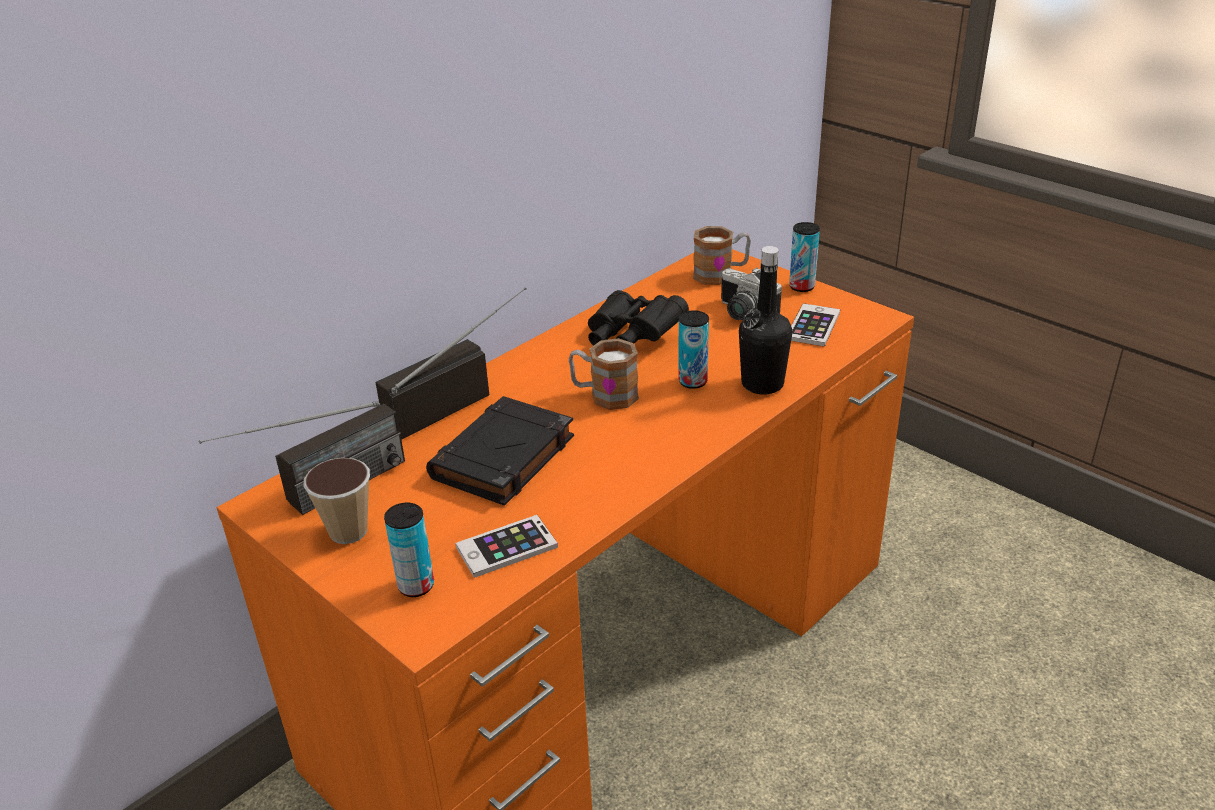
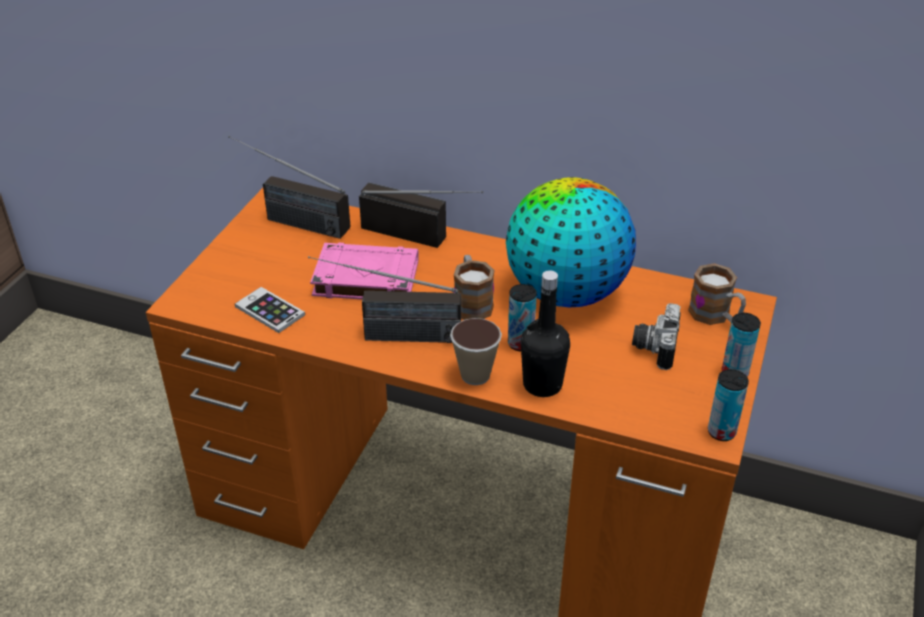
camera: 65 degrees right, 5 degrees up
(348, 531) = (259, 242): cup -> cup (475, 375)
(416, 586) = (219, 286): can -> can (721, 432)
(503, 458) = (364, 279): black book -> pink book
(620, 463) = (387, 335): none -> radio
(631, 337) = (565, 293): black binoculars -> globe
(813, 326) = (664, 396): phone -> none

